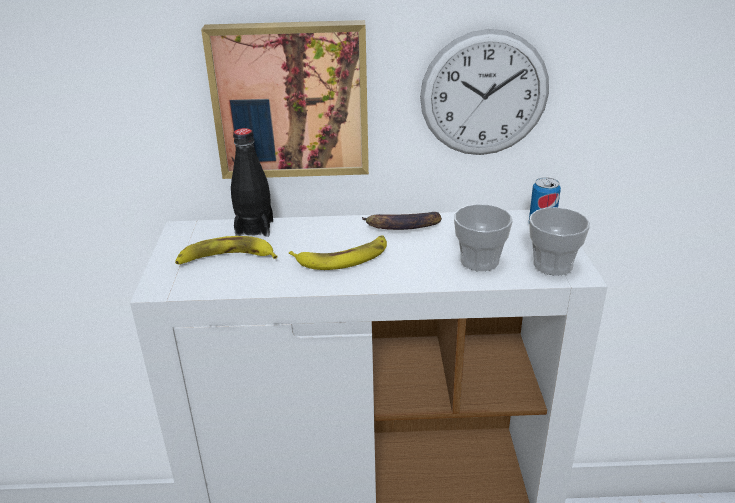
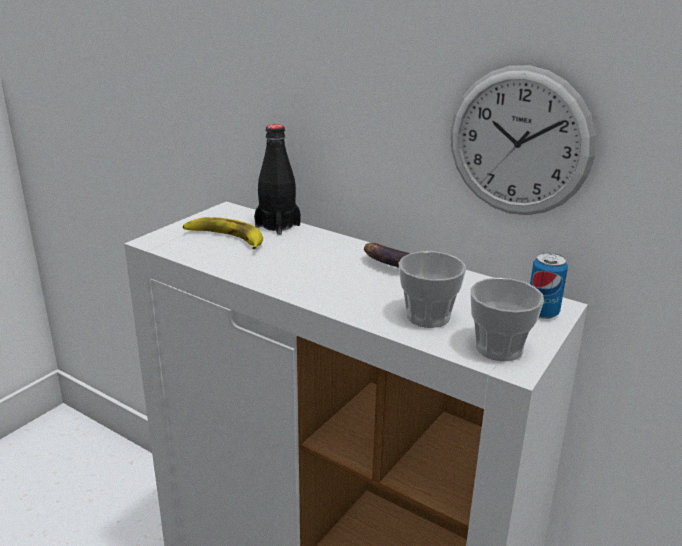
camera: 35 degrees right, 5 degrees down
(291, 99) = (334, 109): picture -> none
(343, 258) = (311, 269): banana -> none

